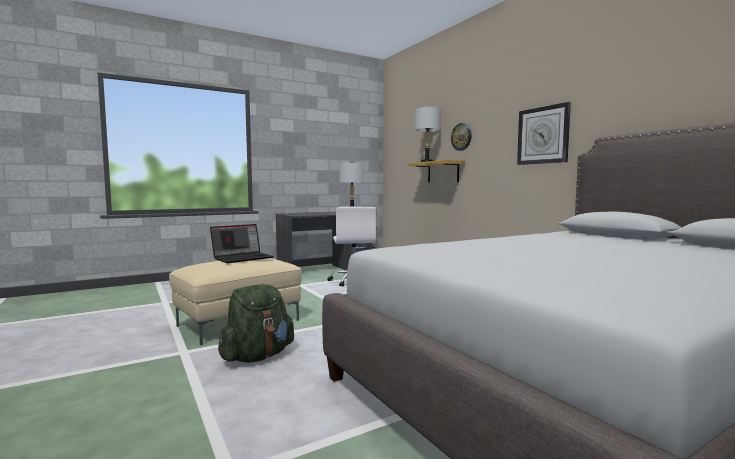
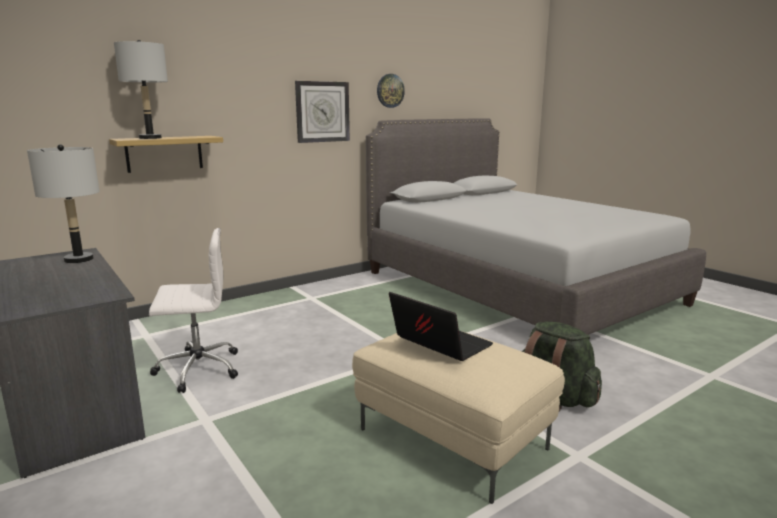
camera: 95 degrees left, 10 degrees up
(461, 137) = (200, 100): wall clock -> wall clock (390, 90)

